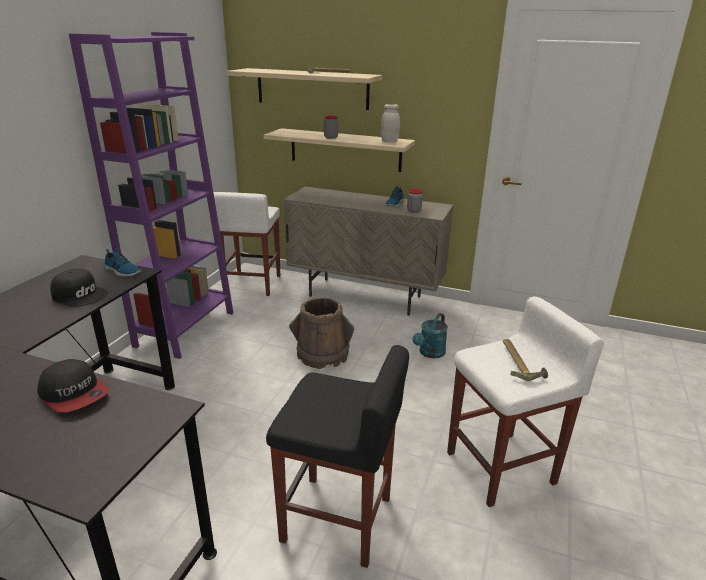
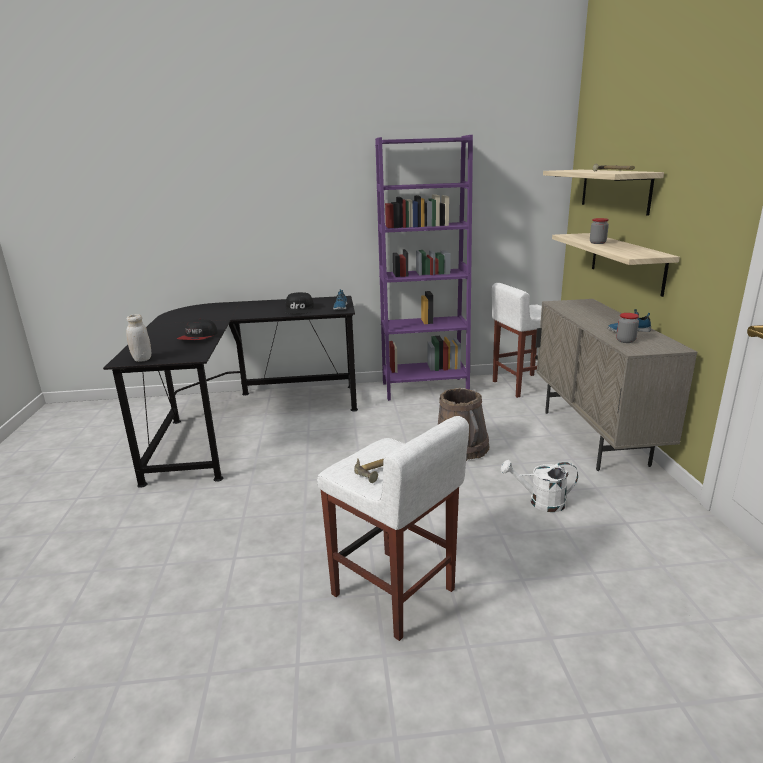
camera: 65 degrees right, 5 degrees down
(338, 520) = (271, 517): black stool -> none
(389, 141) = (639, 253): white jar -> white jar (142, 359)
(430, 353) = (540, 502): turquoise watering can -> white watering can

